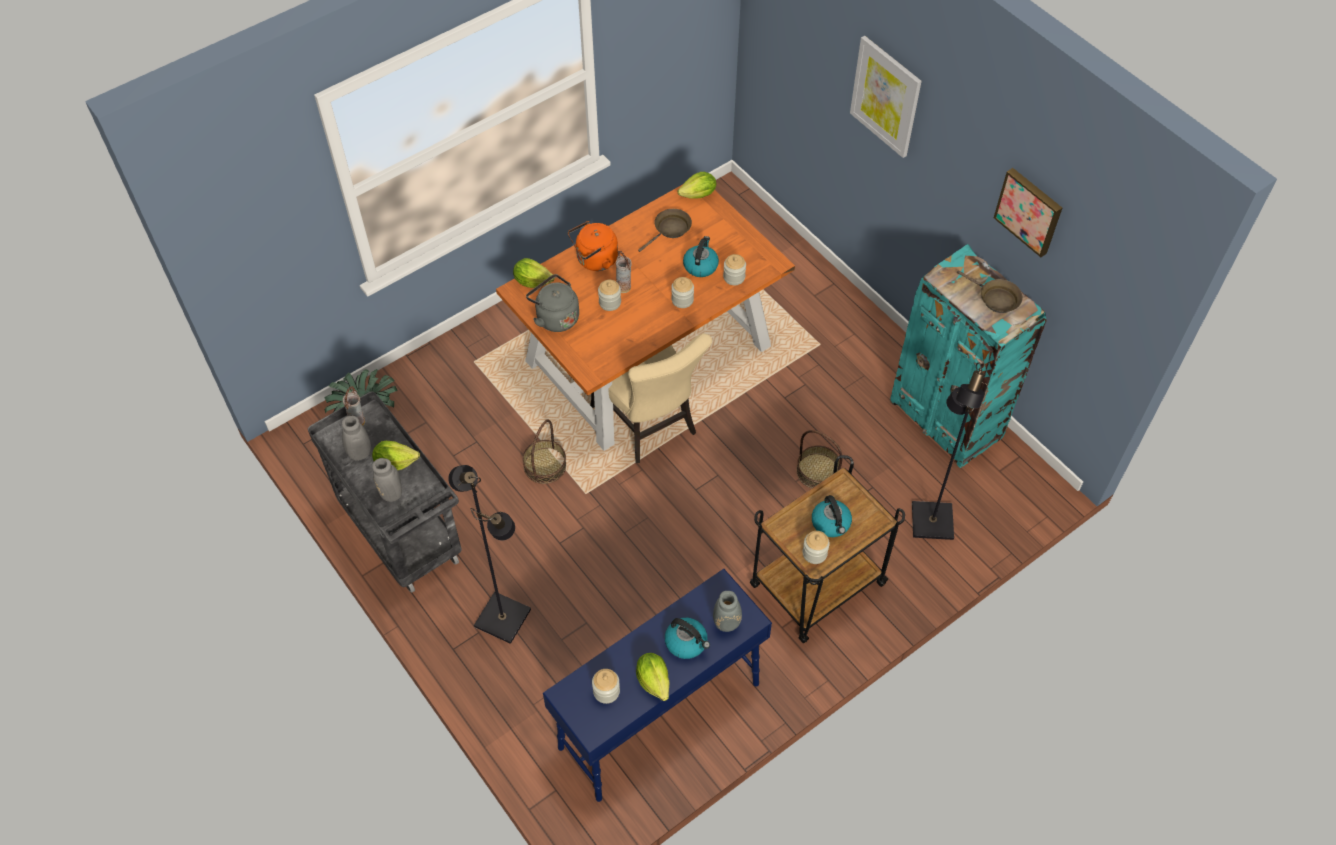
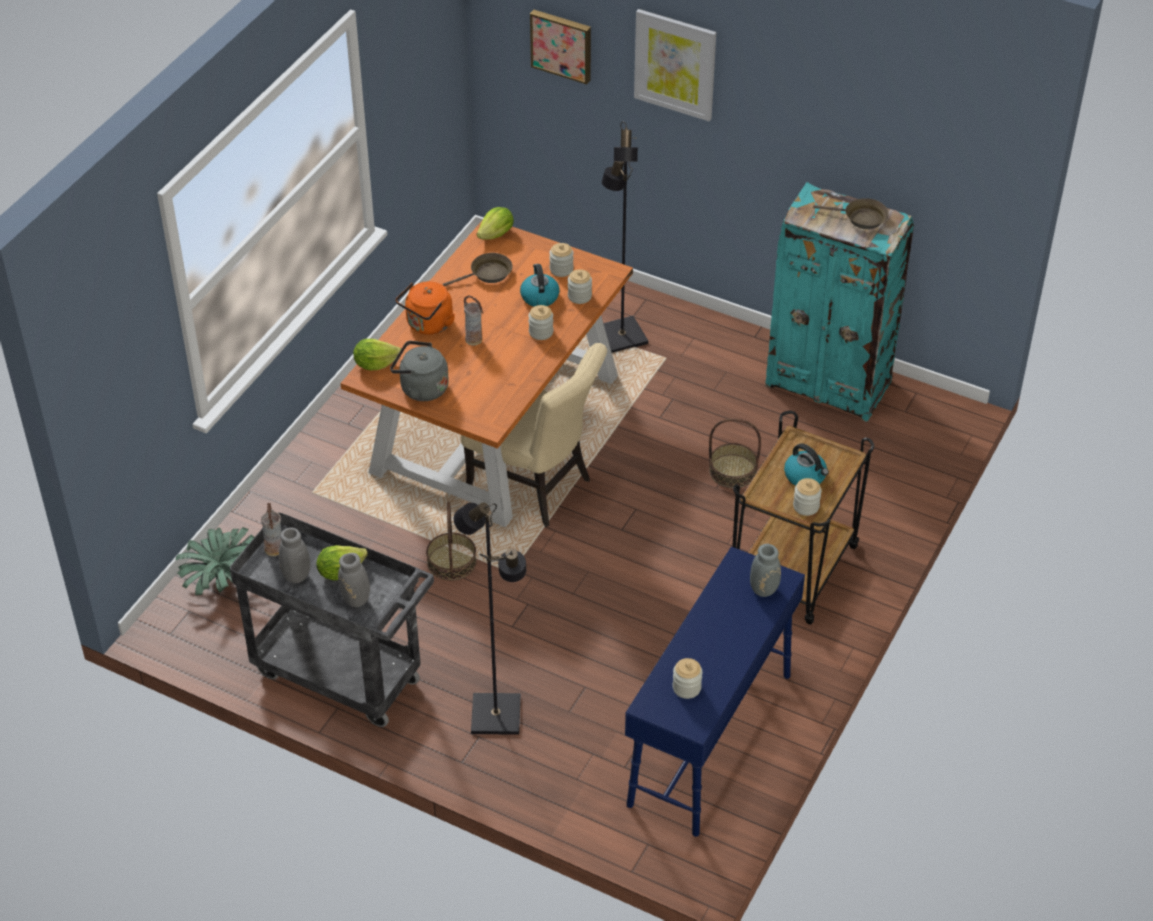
camera: 25 degrees left, 10 degrees down
(610, 302) = (468, 357): jar -> jar (561, 269)
(654, 681) = (726, 662): lettuce -> none
(670, 230) = (488, 274): brown frying pan -> brown frying pan turned 45 degrees clockwise
(687, 642) = (736, 619): kettle -> none
(932, 521) = (868, 476): black floor lamp -> black floor lamp (622, 335)
(1029, 211) = (868, 119): picture -> picture (562, 45)

